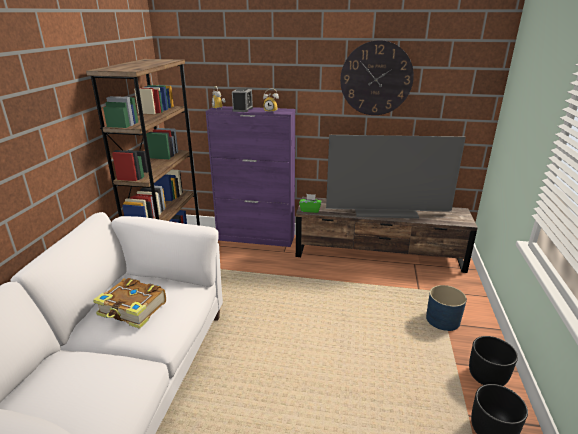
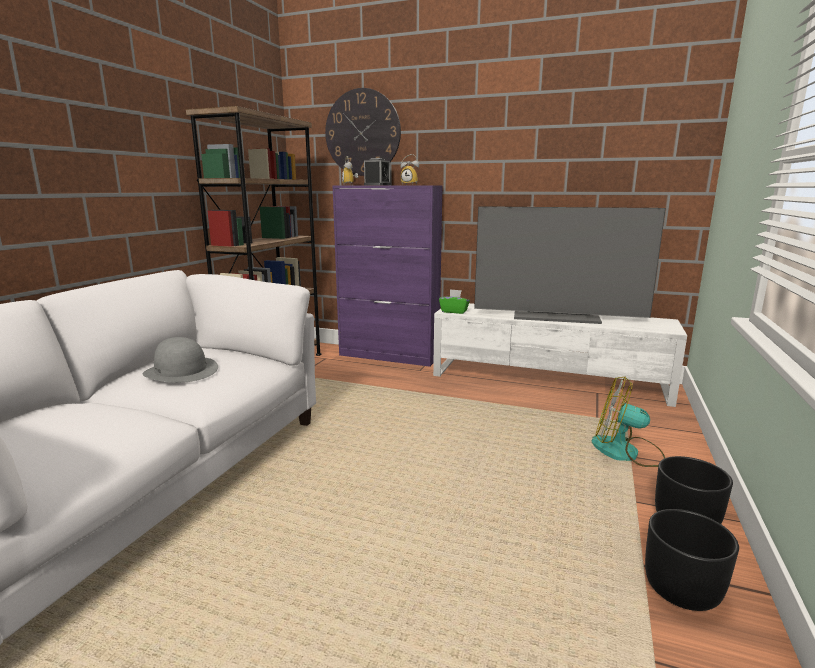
camera: 10 degrees right, 10 degrees down
(133, 310) = (181, 371): book -> grey hat
(376, 78) = (544, 142): wall clock -> wall clock (362, 133)
(379, 254) = (549, 380): brown tv stand -> white tv stand
(442, 320) = (626, 452): blue planter -> fan

